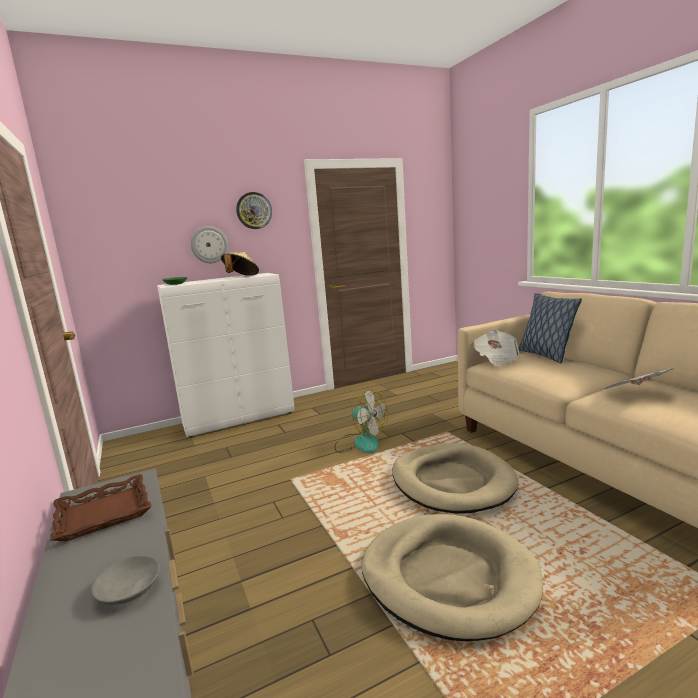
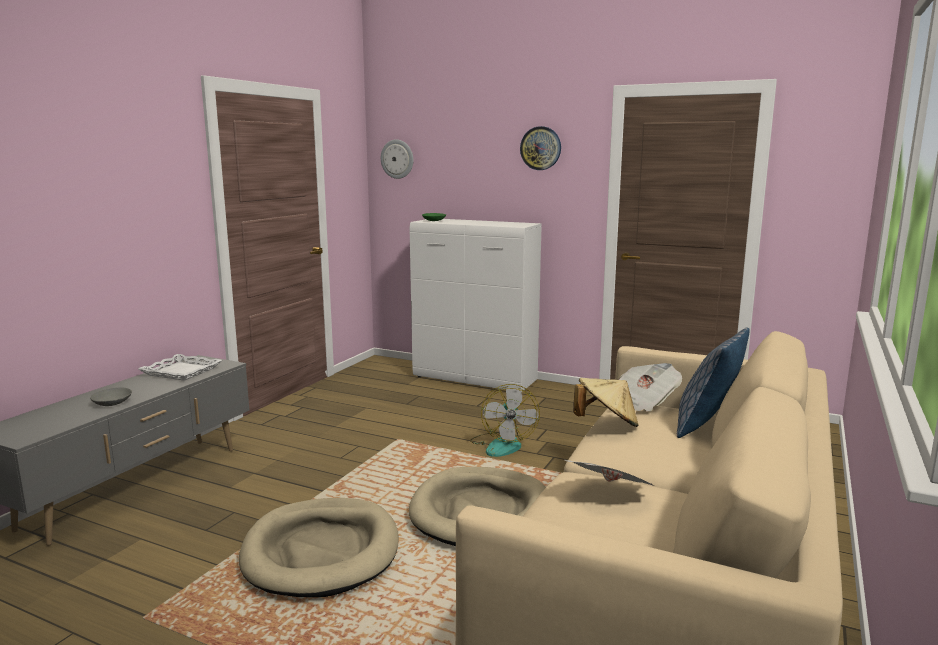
camera: 50 degrees right, 0 degrees up
(103, 513) = (182, 371): brown tray -> white tray
(209, 244) = (488, 183): wall clock -> wall clock (397, 159)
(241, 277) = (495, 224): beige hat -> beige hat (606, 424)

